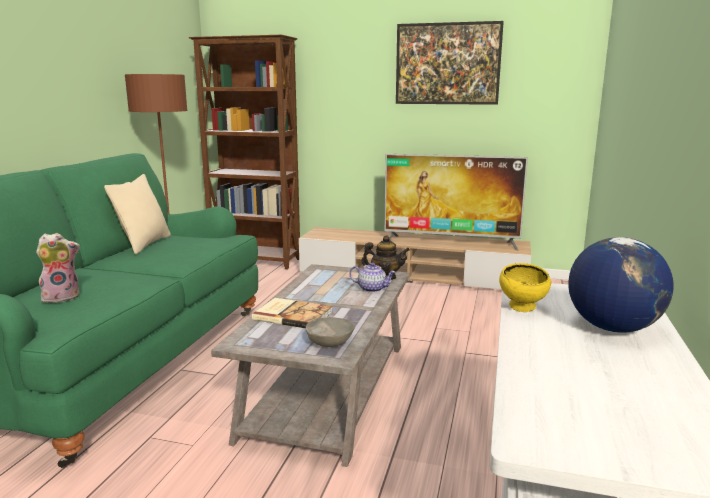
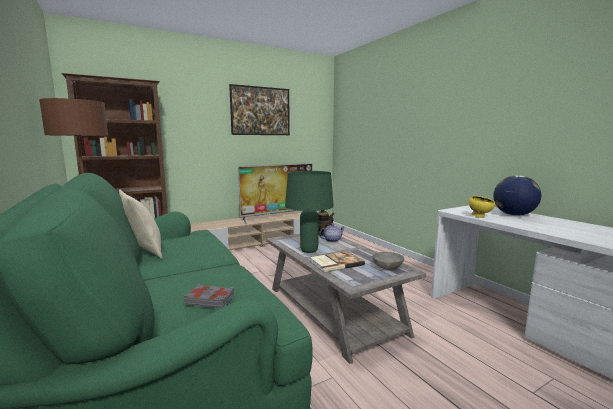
camera: 45 degrees left, 5 degrees down
(62, 297) = (210, 300): plush toy -> grey book
(309, 292) = (309, 251): none -> green table lamp

